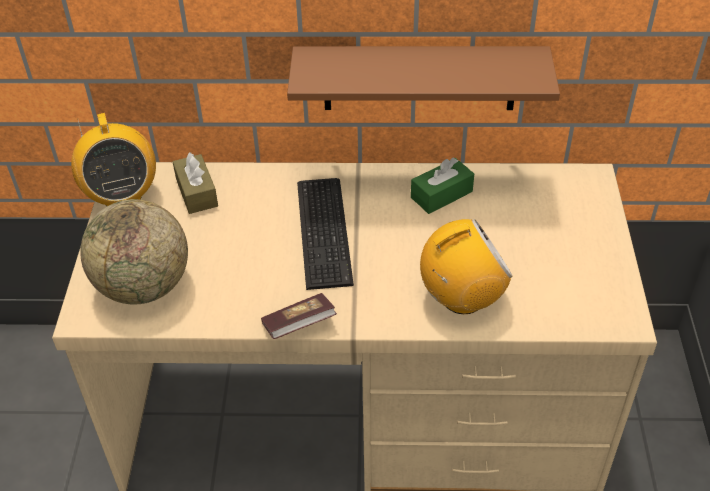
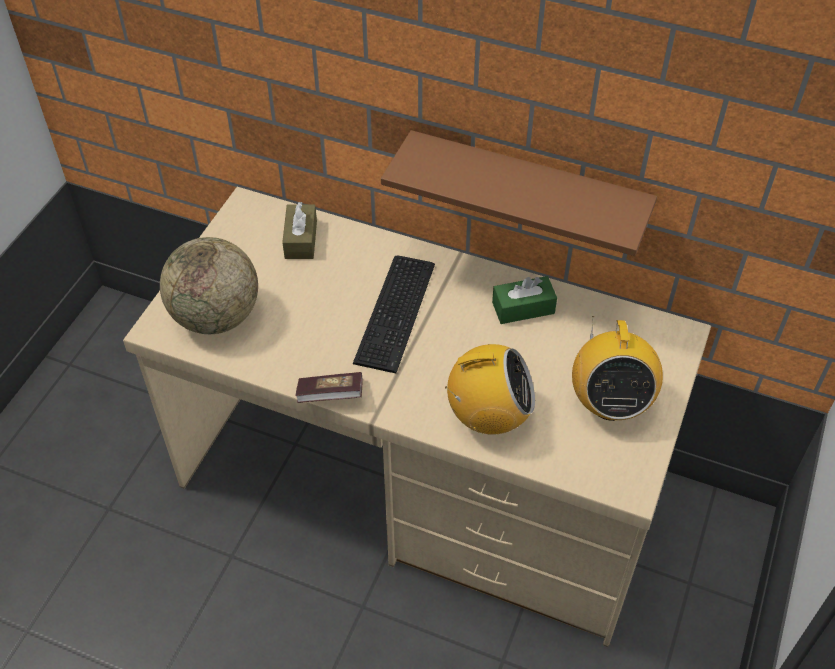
camera: 20 degrees right, 5 degrees up
(122, 197) = (235, 225): radio -> radio (610, 403)

